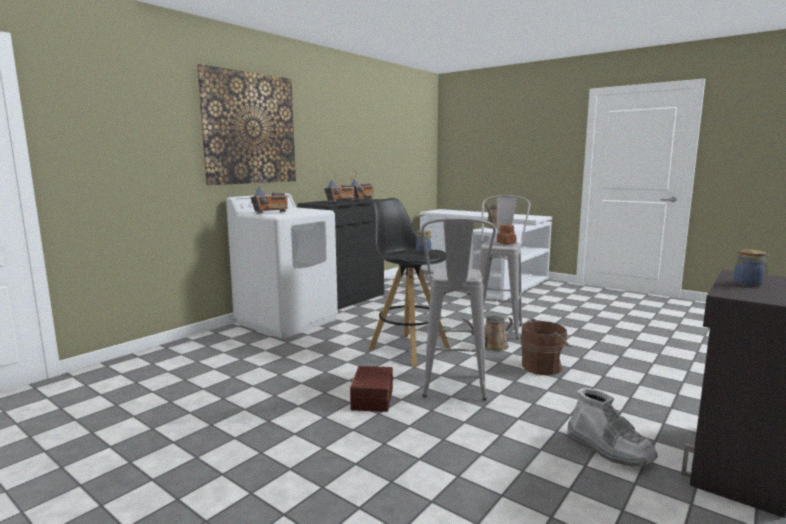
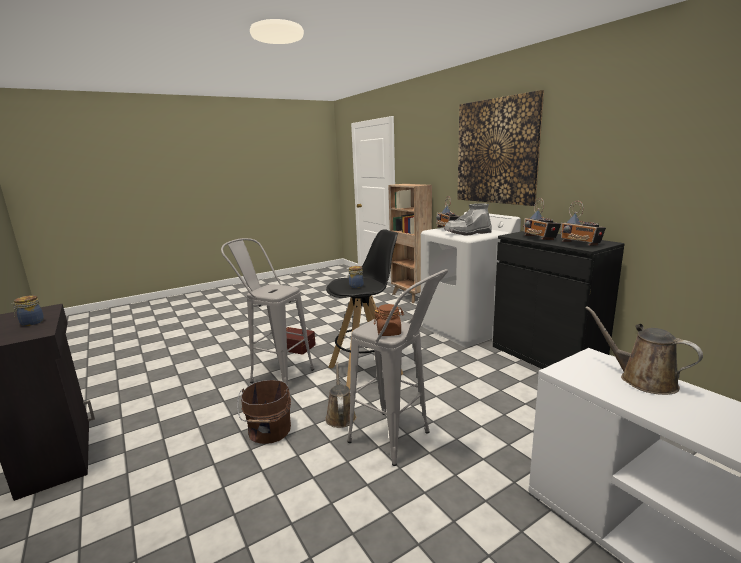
camera: 110 degrees right, 5 degrees up
(152, 355) = (410, 296): none -> brown bookcase
(609, 449) = (147, 409): grey boot -> grey boot (467, 233)

